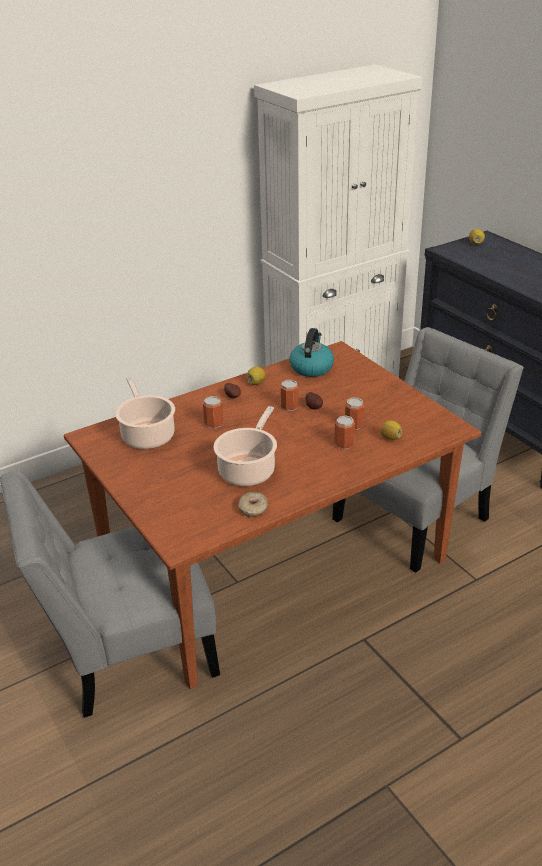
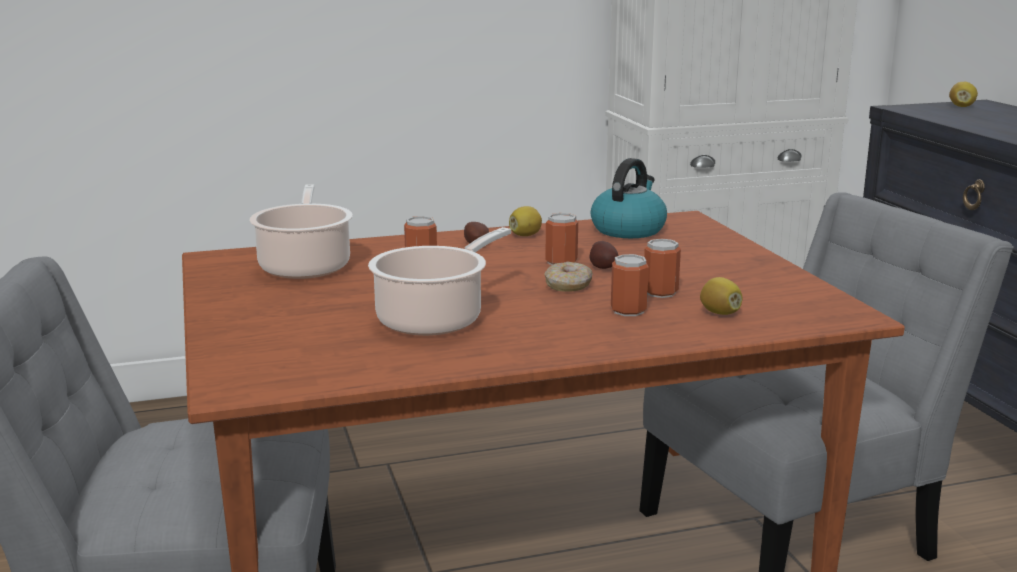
camera: 15 degrees right, 15 degrees down
(253, 509) = (403, 364): donut -> donut (568, 285)

